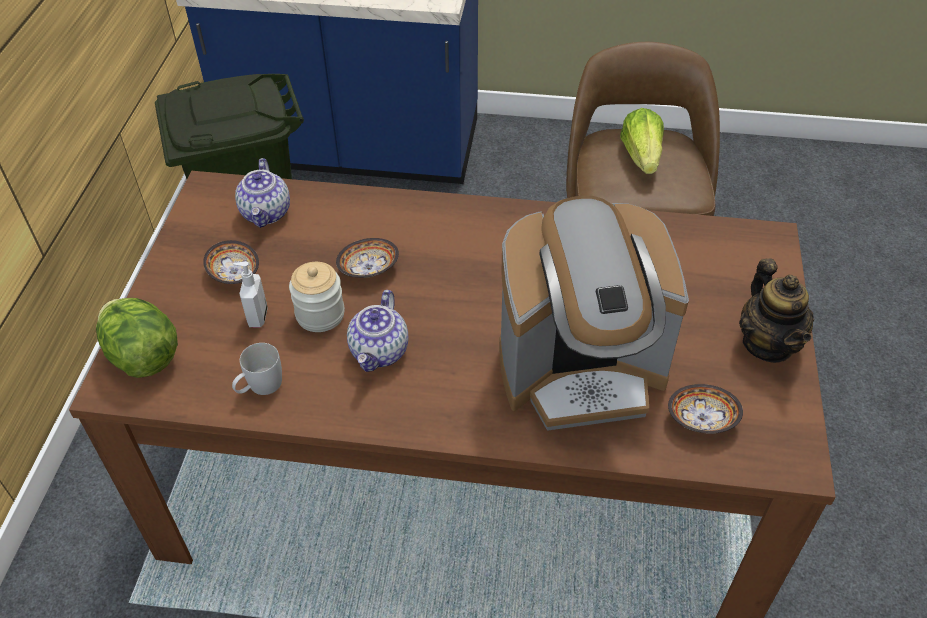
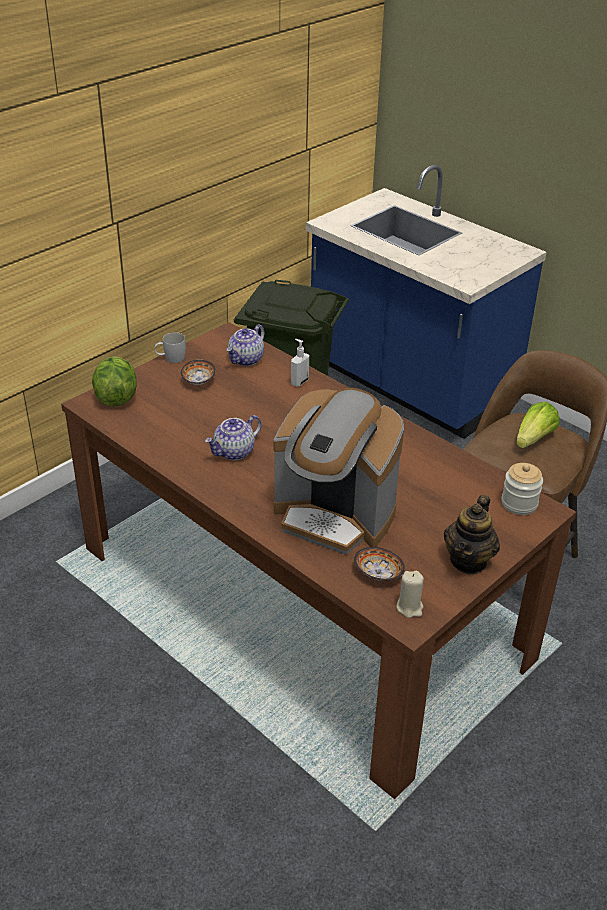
camera: 35 degrees right, 10 degrees down
(257, 317) = (189, 406): soap dispenser -> soap dispenser (299, 382)
(259, 387) = (157, 437): white mug -> white mug (170, 358)
(320, 314) = (222, 420): jar -> jar (519, 503)
(367, 269) = (271, 411): bowl -> none
(775, 443) = (409, 607): none -> beige candle

